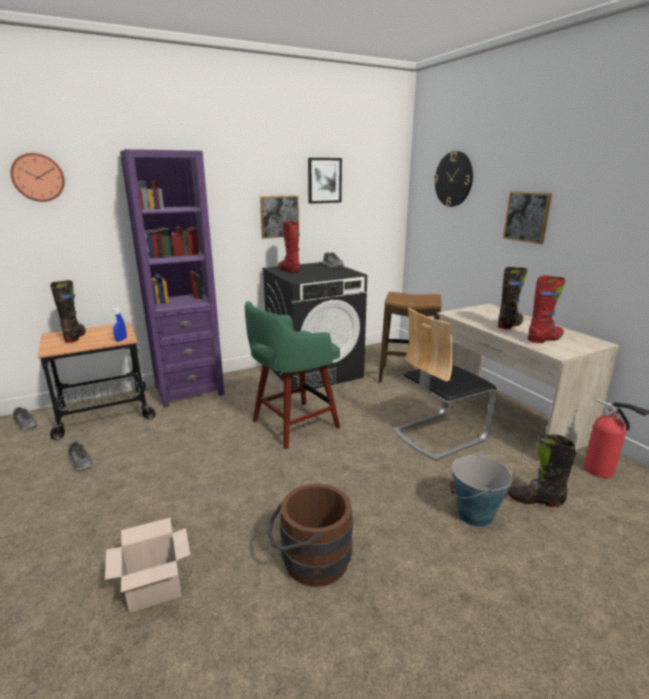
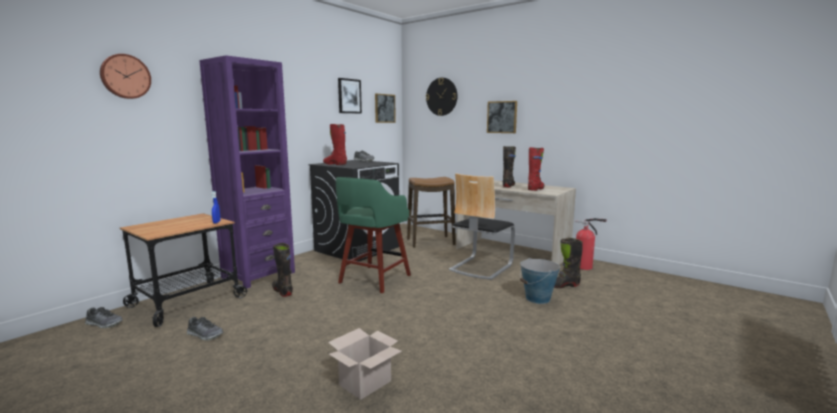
camera: 25 degrees left, 10 degrees down
(75, 337) = (163, 225): black boot -> black boot (282, 291)
(279, 216) = (319, 122): picture -> picture (384, 108)
(309, 559) = (460, 341): brown bucket -> none

